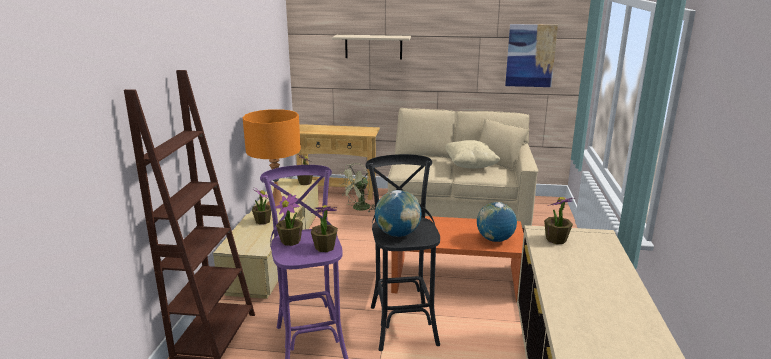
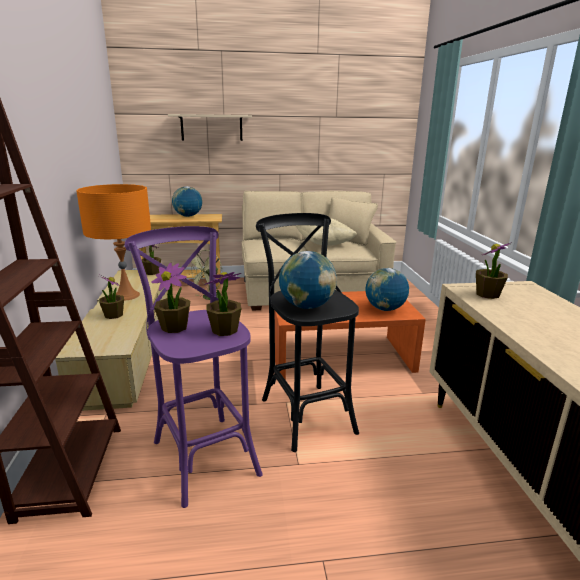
camera: 15 degrees left, 0 degrees up
(346, 129) = (188, 216): none -> globe
(530, 55) = (368, 135): picture -> none

